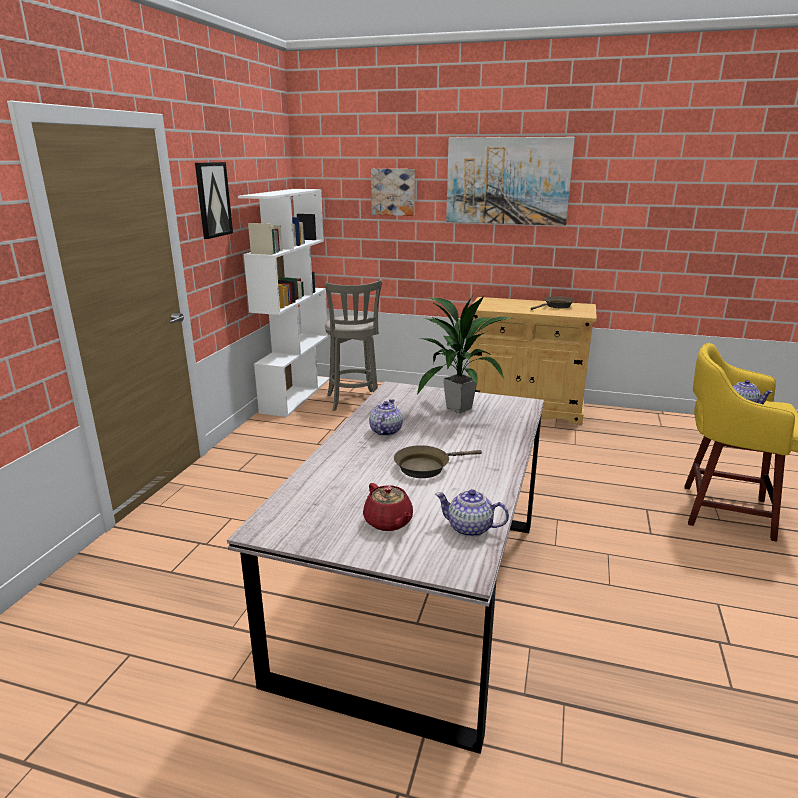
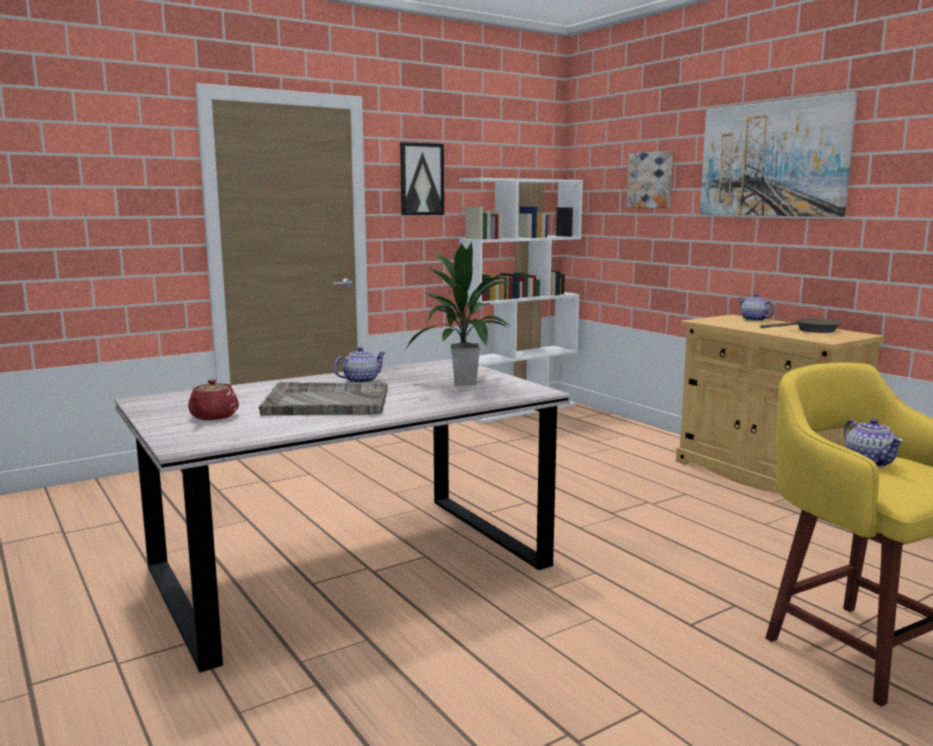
camera: 40 degrees right, 10 degrees down
(354, 402) = (565, 426): grey stool -> none
(426, 467) = (326, 402): brown frying pan -> grey tray
(470, 528) = (250, 433): teapot -> teapot (754, 319)

